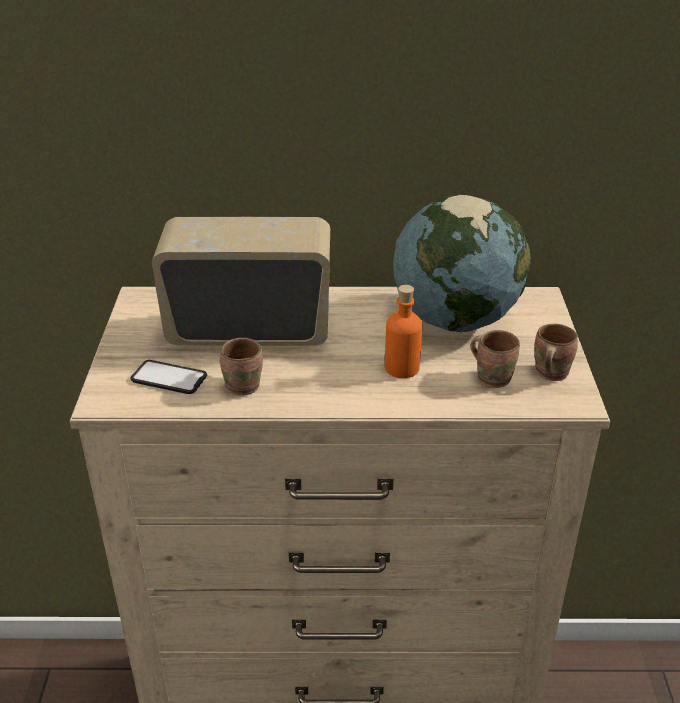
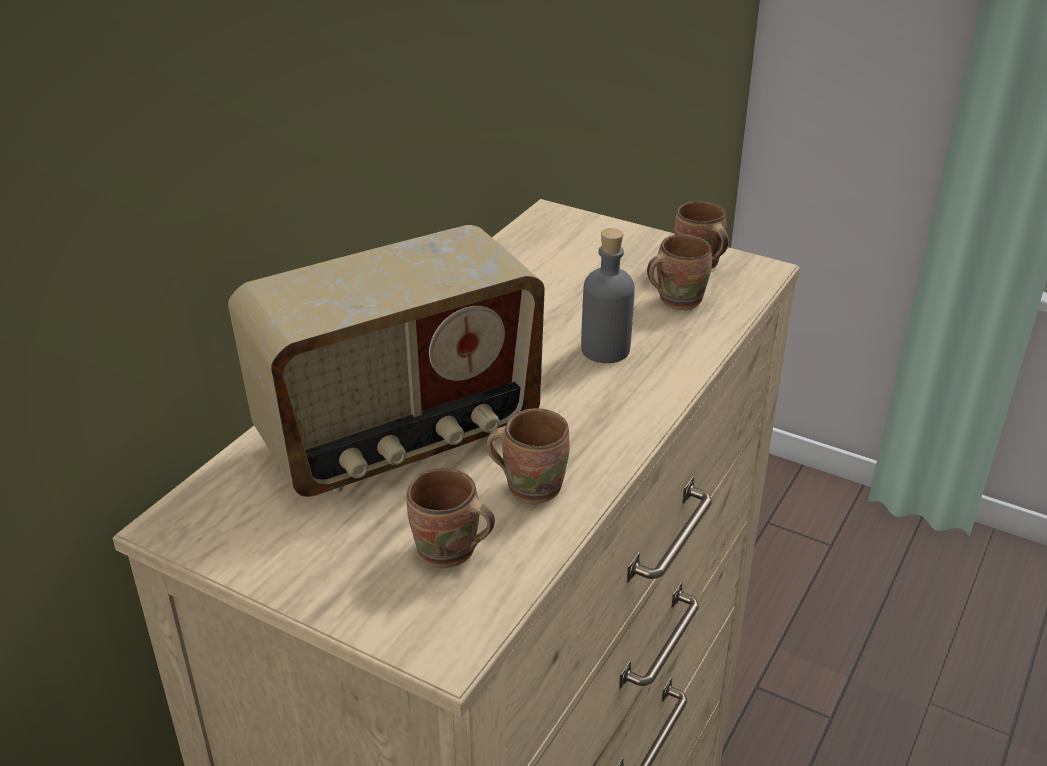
camera: 60 degrees left, 0 degrees up
(169, 378) = (448, 554): phone -> brown mug
(250, 330) = (400, 438): radio -> radio turned 150 degrees counterclockwise
(402, 368) = (605, 350): orange bottle -> grey bottle
(455, 320) = (541, 280): globe -> none

